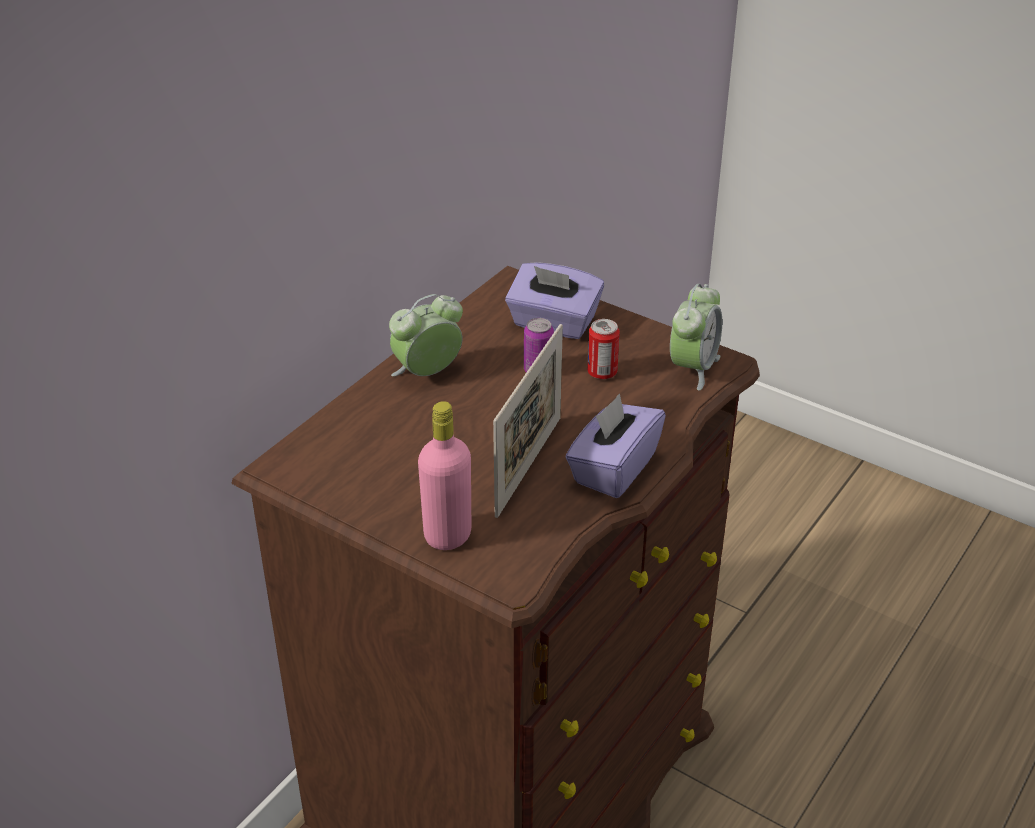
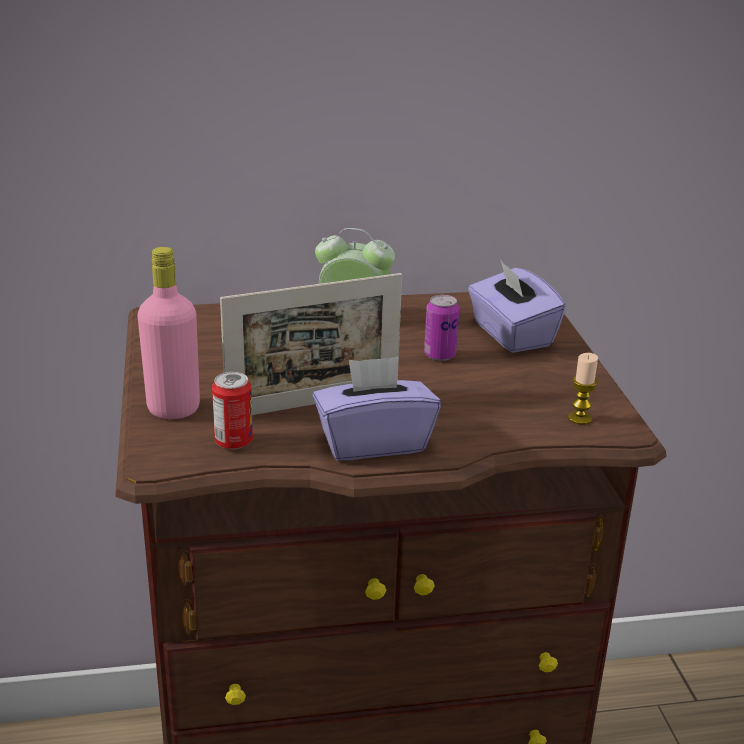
camera: 45 degrees right, 10 degrees down
(602, 373) = (490, 381): can -> can (233, 442)
(693, 368) = (579, 418): alarm clock -> candle

